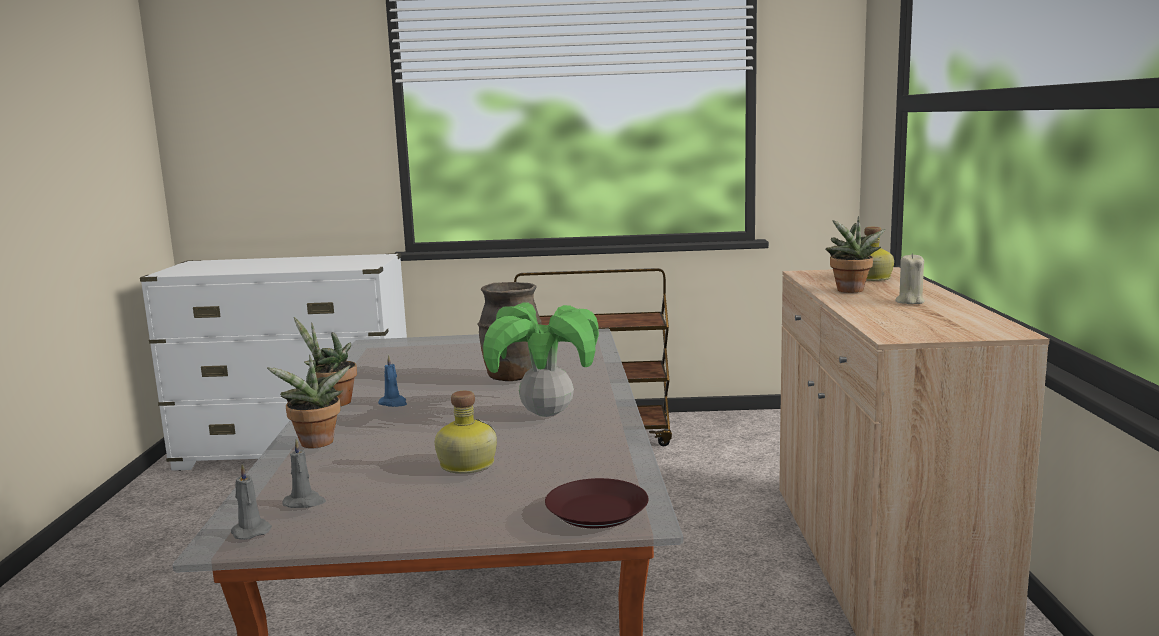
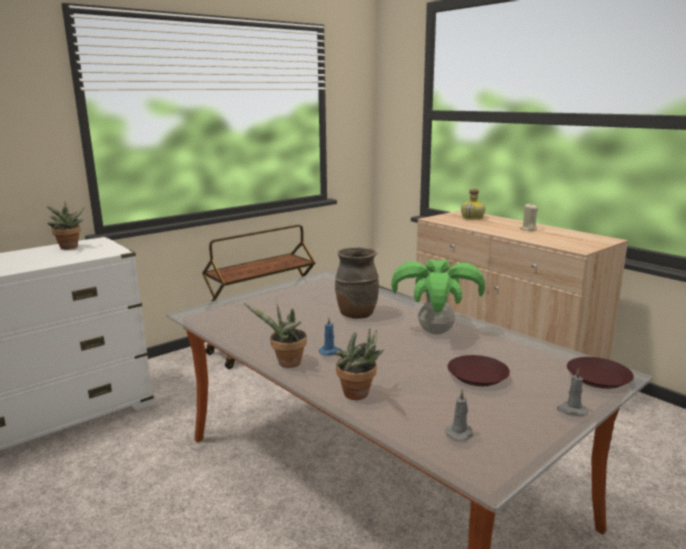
camera: 40 degrees left, 5 degrees up
(250, 531) = (482, 465): grey candle -> grey candle (571, 410)
(465, 464) = (477, 376): bottle -> brown plate
(850, 291) = (487, 227): potted plant -> potted plant (69, 248)

